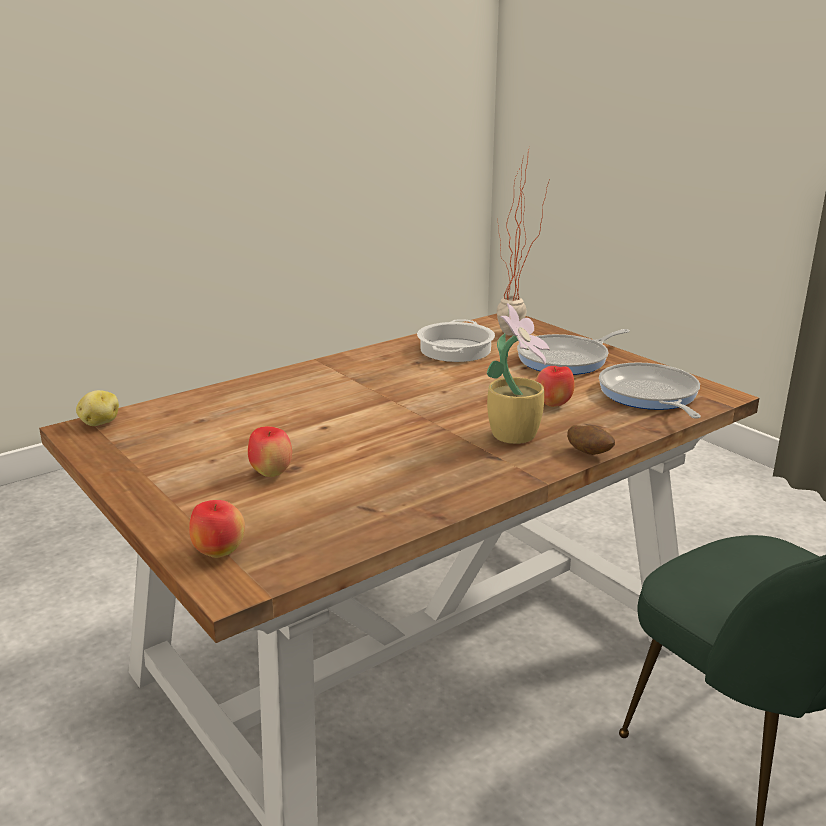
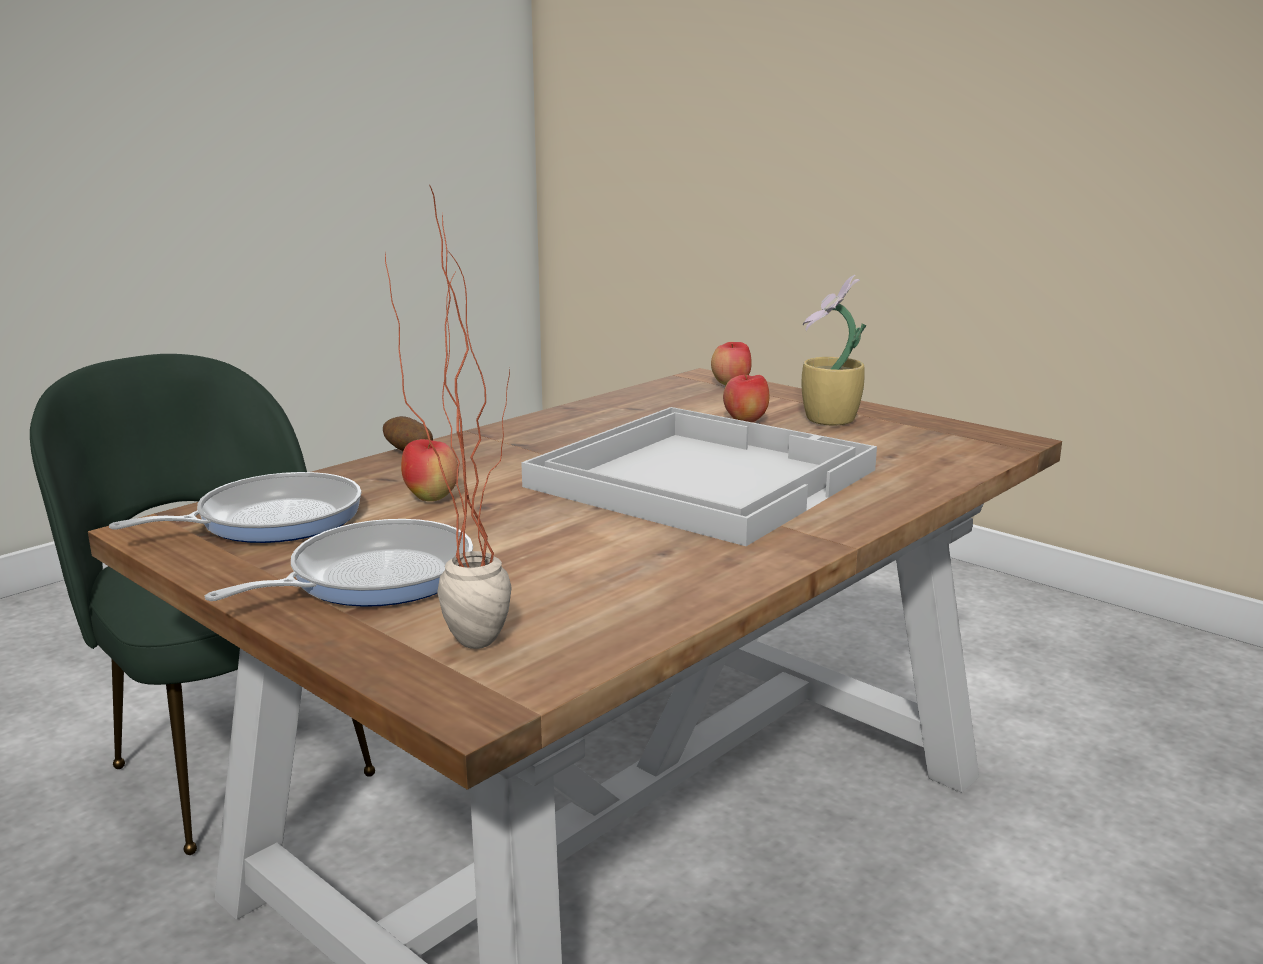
camera: 170 degrees right, 5 degrees down
(99, 423) = (1002, 446): potato -> none
(361, 410) = (701, 477): none -> white tray
(454, 349) = (600, 586): cooking pot -> none
(515, 434) = (492, 463): potted plant -> potted plant (829, 420)
(649, 395) = (271, 520): frying pan -> frying pan turned 105 degrees counterclockwise

